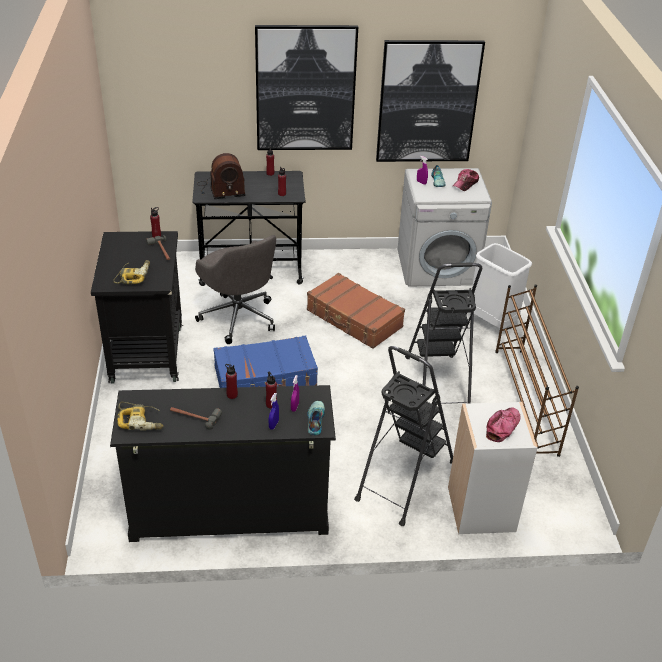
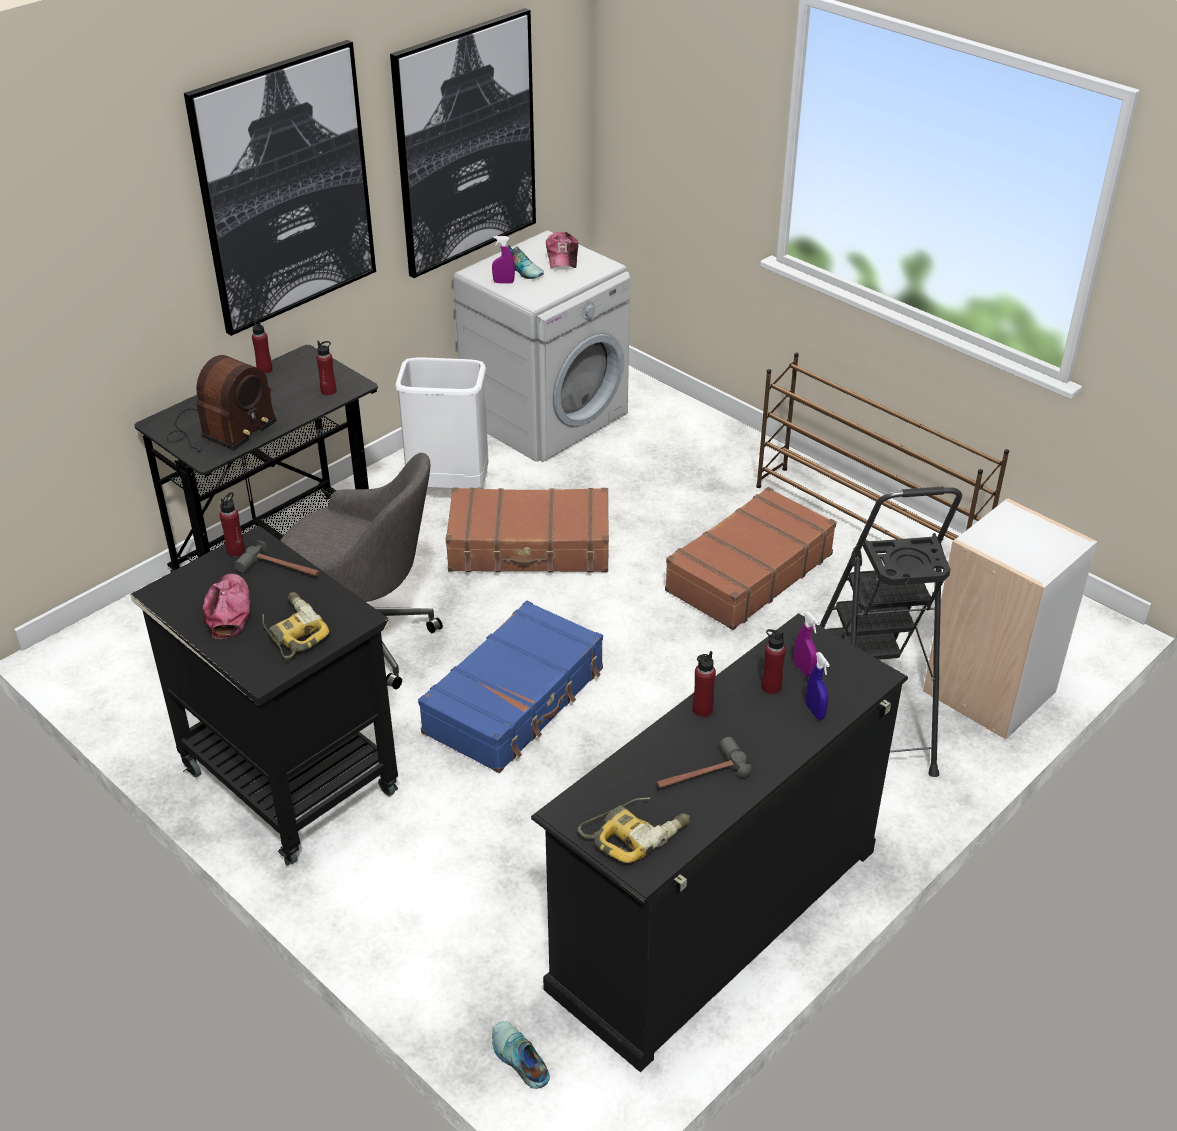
camera: 40 degrees left, 0 degrees up
(315, 420) = (853, 670): shoe -> shoe (519, 1059)
(437, 386) = (748, 572): step ladder -> brown suitcase
(492, 322) = (705, 451): white trash can -> white trash can (449, 488)
(502, 427) = (1032, 540): cap -> cap (228, 610)

